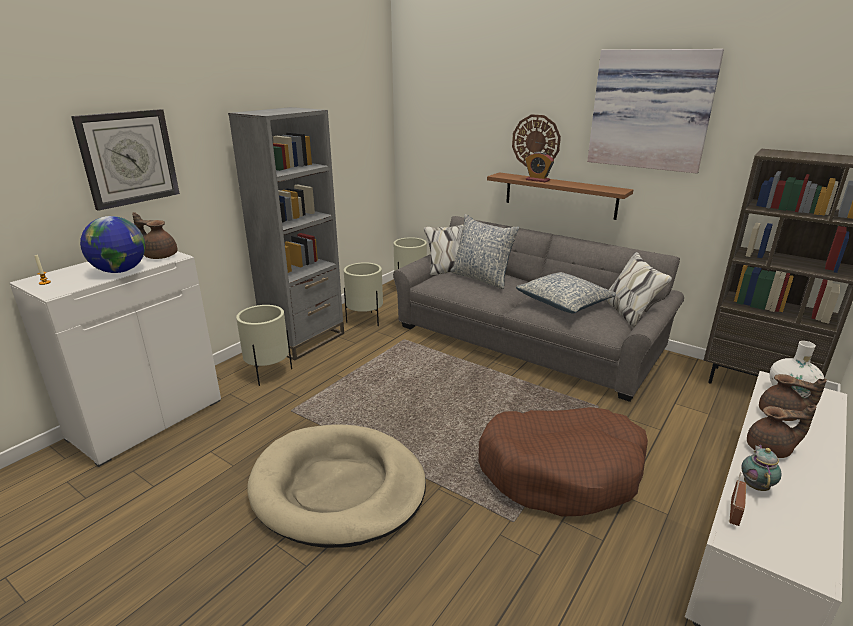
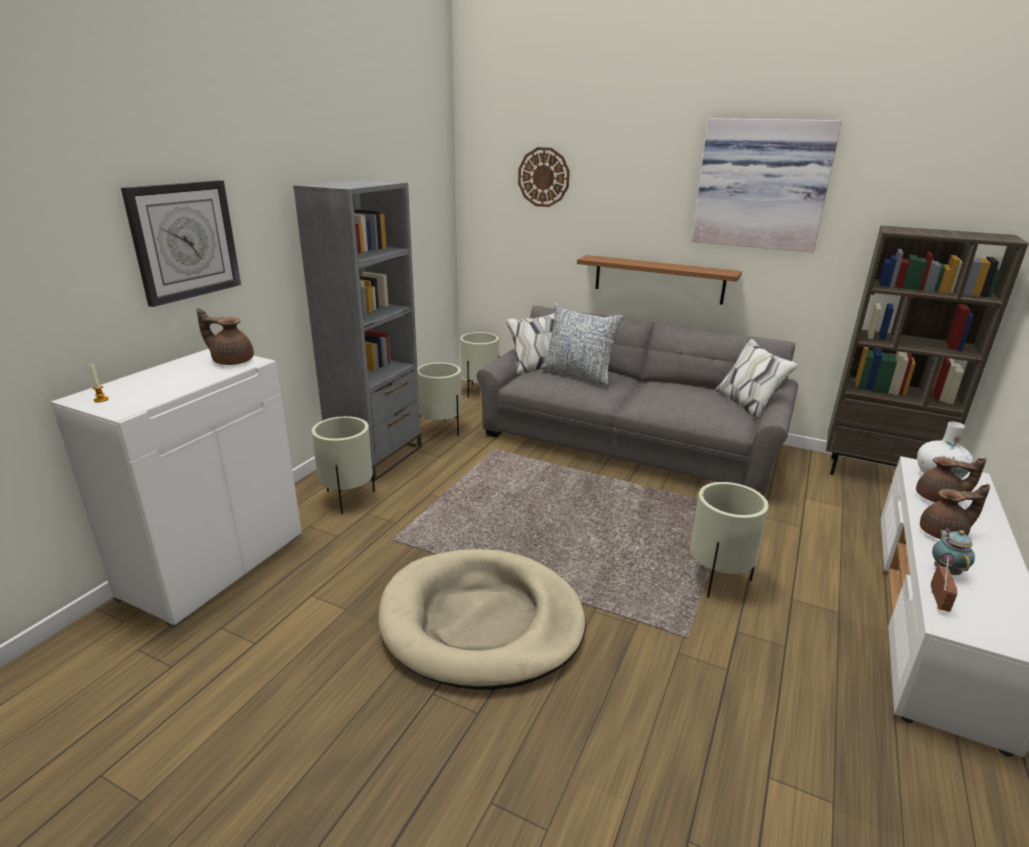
camera: 10 degrees left, 0 degrees up
(120, 271) = (192, 381): globe -> none
(536, 141) = (631, 220): wall clock -> wall clock (543, 177)
(537, 180) = (635, 263): alarm clock -> none
(561, 471) = (717, 579): brown dog bed -> beige planter
(565, 302) = (679, 397): pillow -> none

